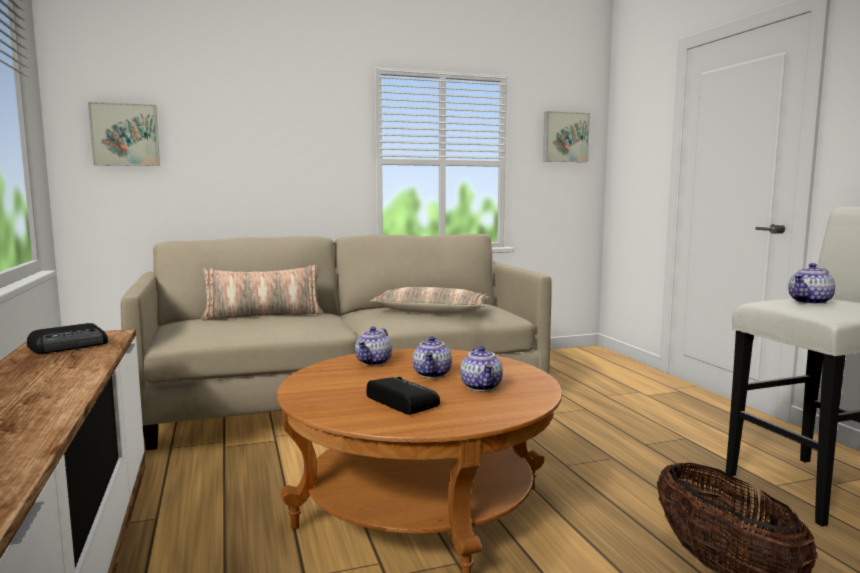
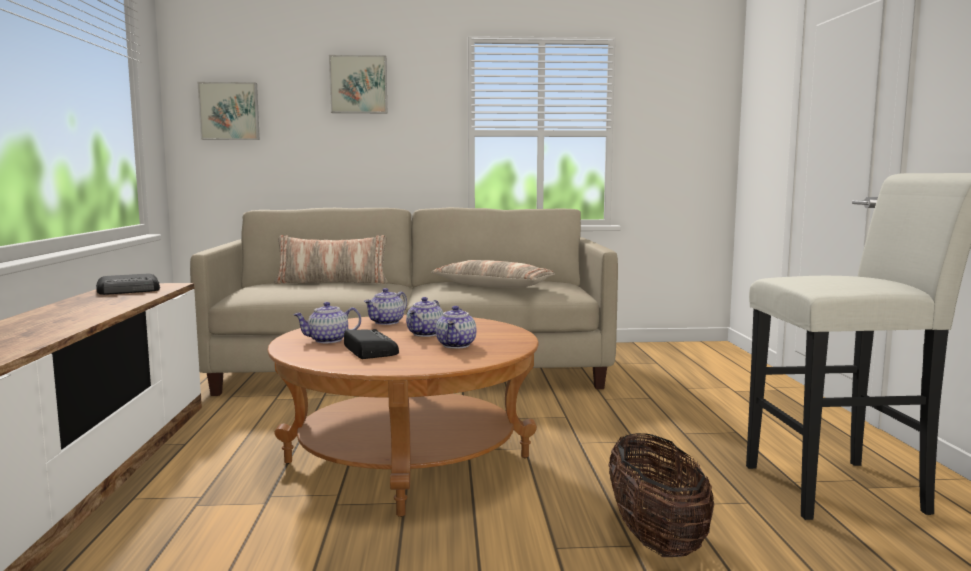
camera: 15 degrees right, 0 degrees up
(565, 137) = (686, 103): picture -> picture (358, 84)
(810, 302) = (823, 277): teapot -> teapot (328, 340)

